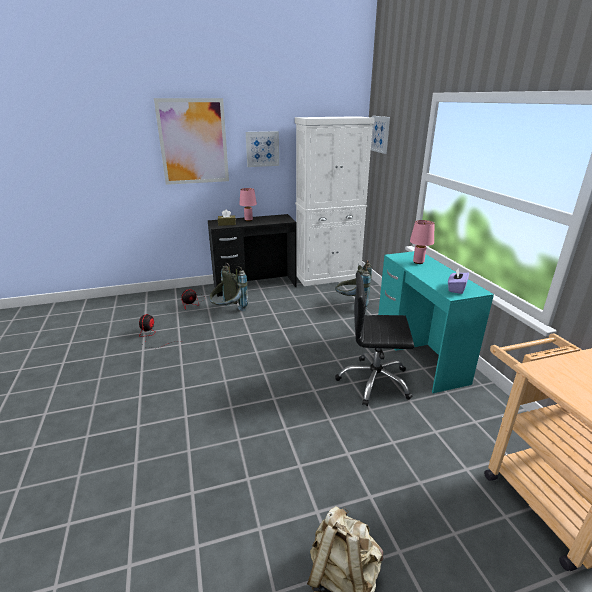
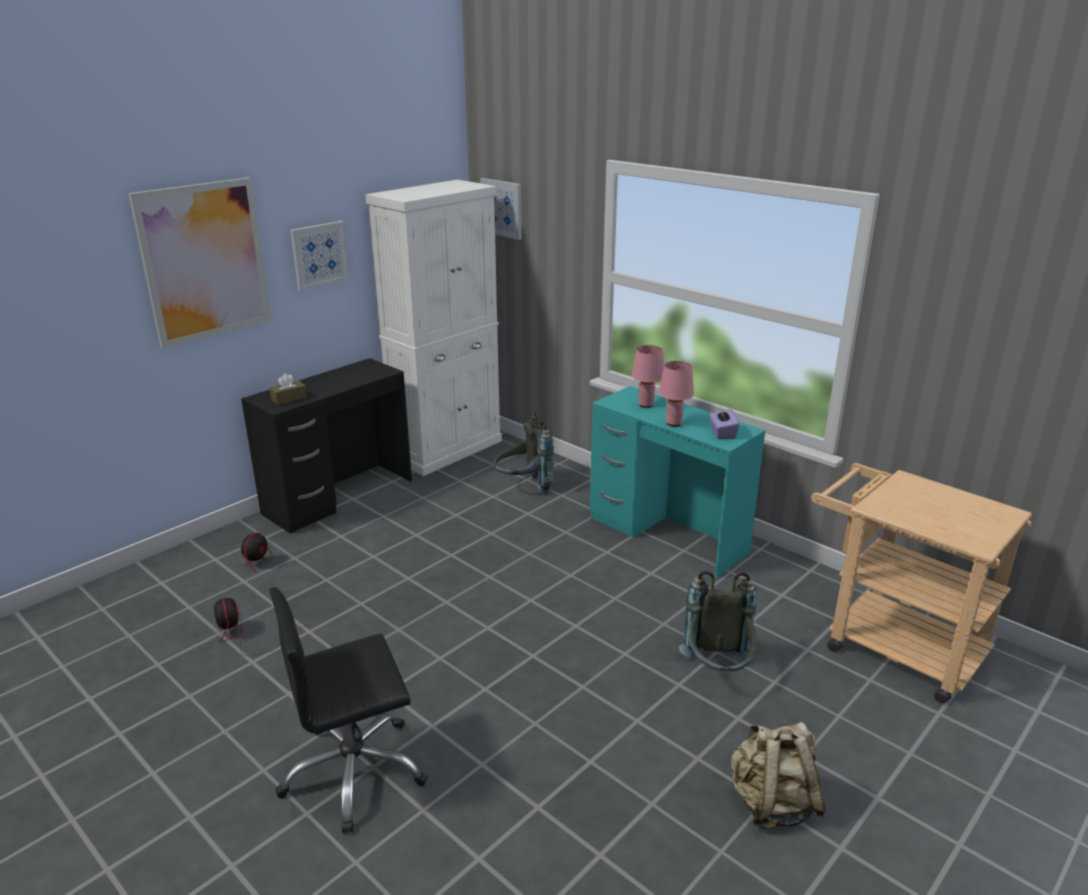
camera: 30 degrees left, 0 degrees up
(228, 312) = (338, 553): grey backpack -> grey backpack (717, 672)
(248, 220) = (317, 383): pink table lamp -> pink table lamp (673, 423)
(374, 382) = (640, 588): black office chair -> black office chair (354, 772)

